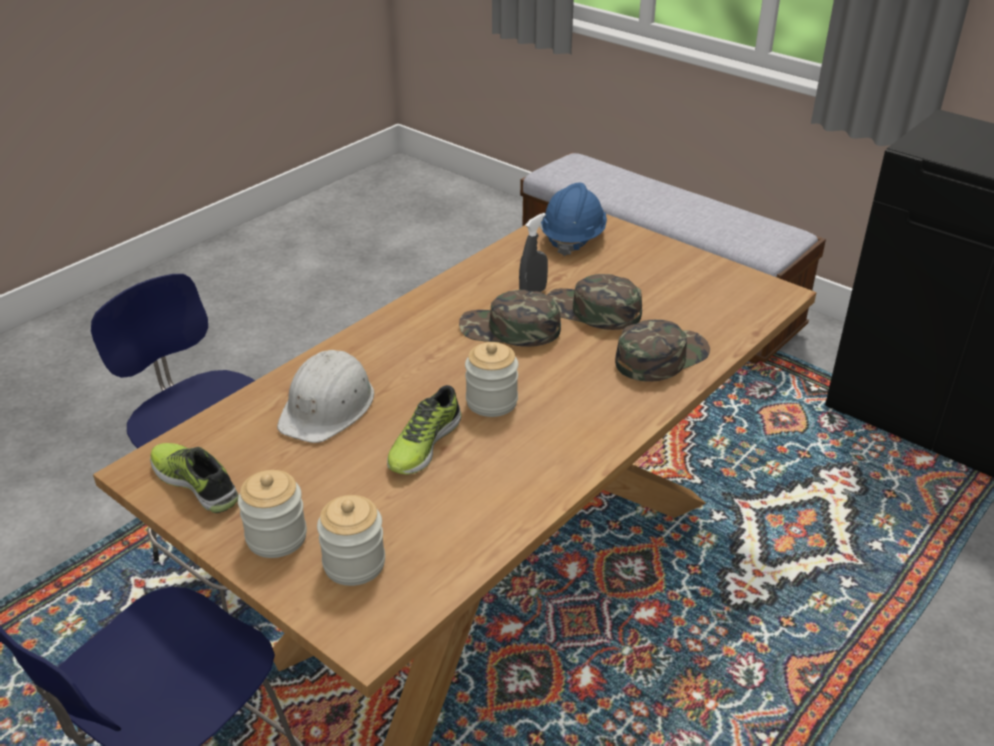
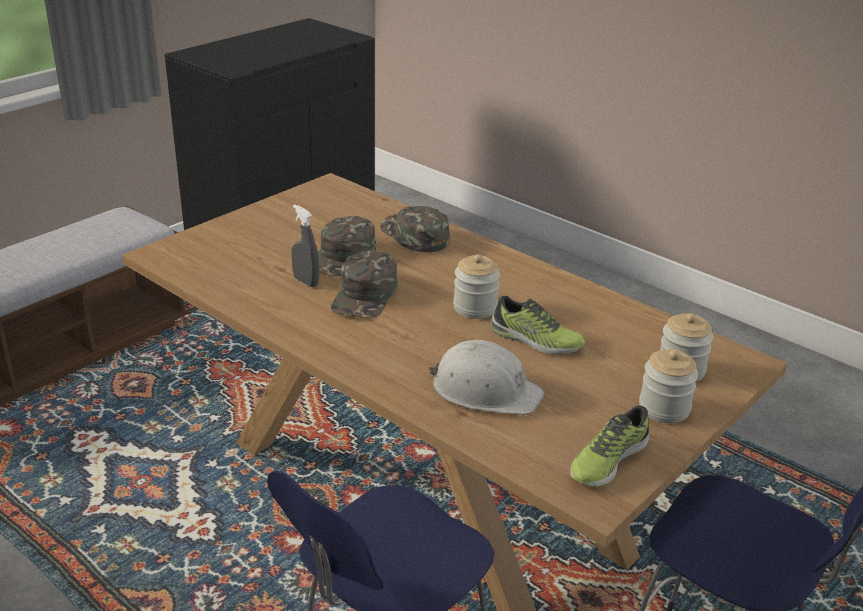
camera: 90 degrees left, 5 degrees down
(573, 238) = (207, 257): blue hard hat -> none

